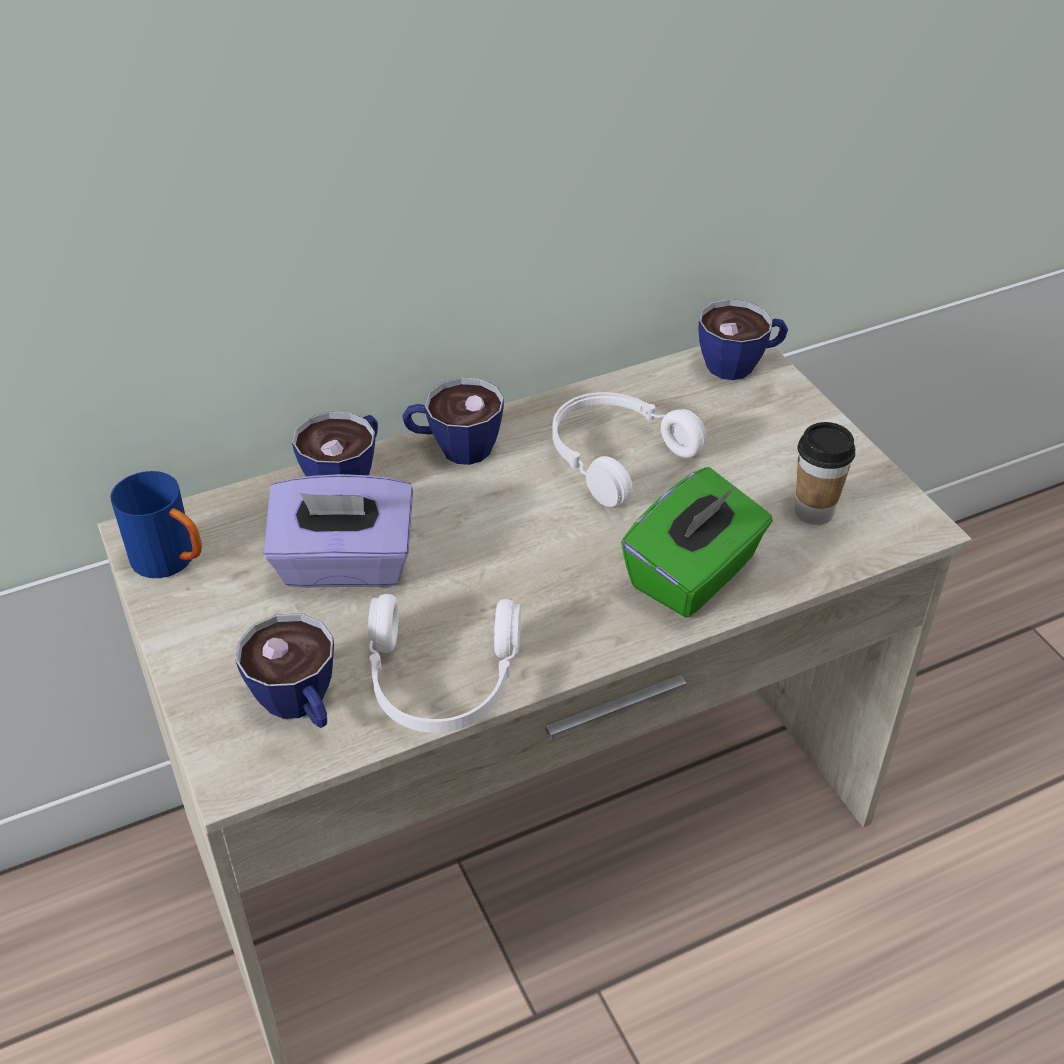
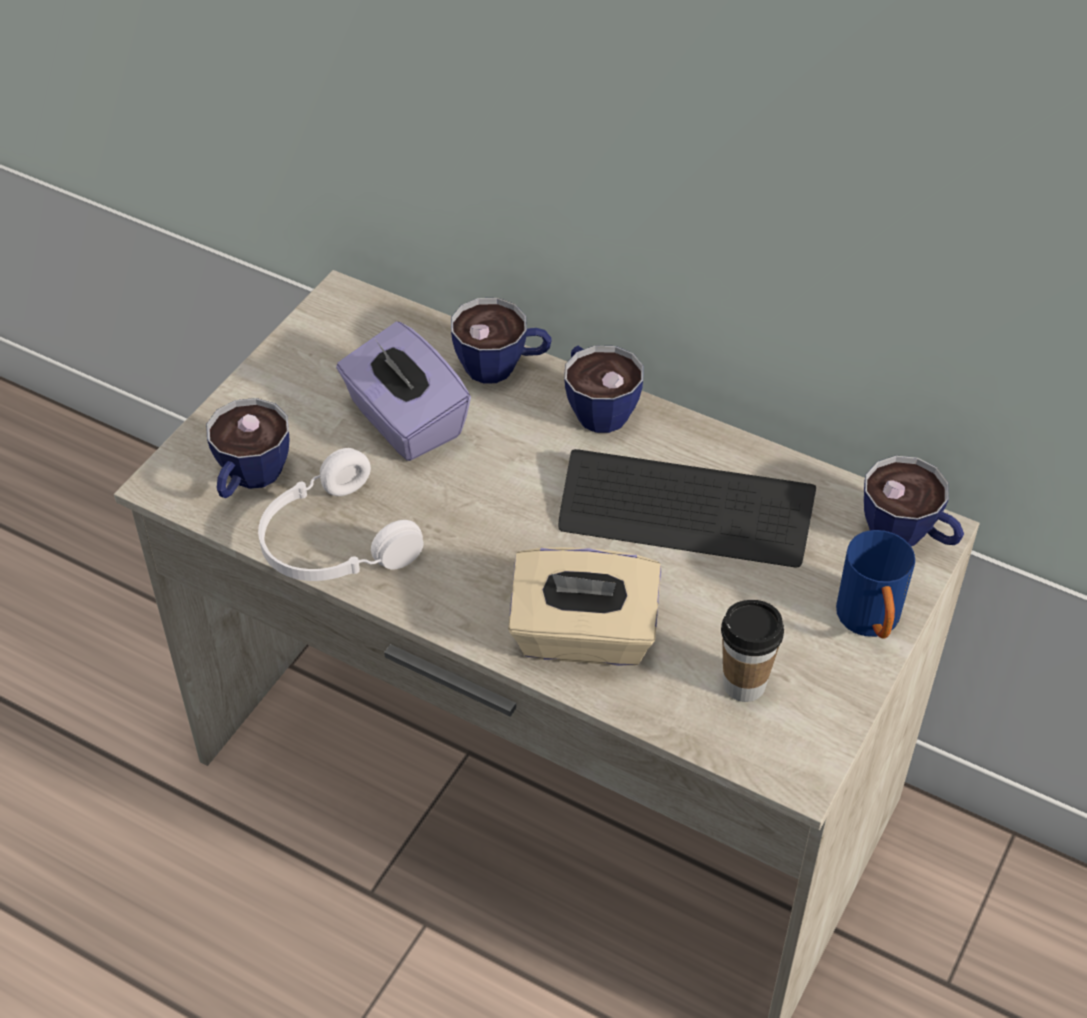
camera: 55 degrees right, 5 degrees up
(172, 562) = (328, 330): blue mug -> blue mug (871, 623)
(614, 456) = (685, 512): white headphones -> keyboard
(694, 575) = (583, 637): green tissue box -> beige tissue box

